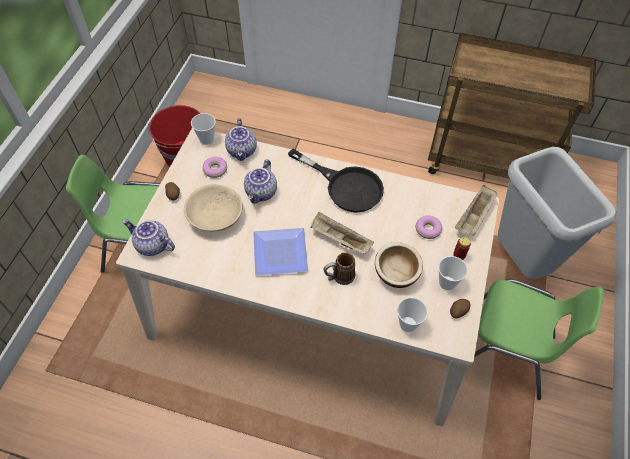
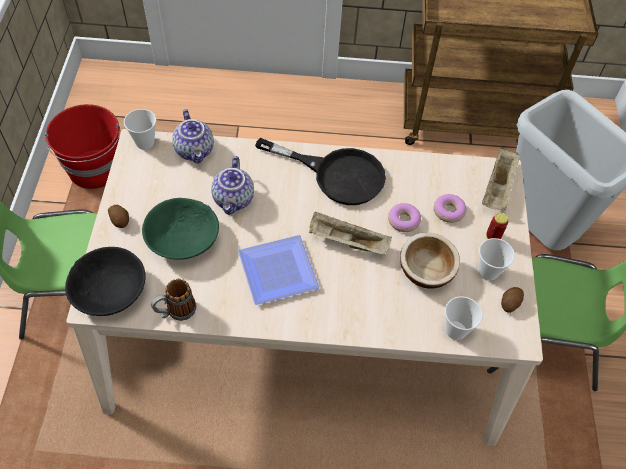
camera: 15 degrees left, 0 degrees up
(152, 246) = (109, 291): teapot -> black bowl
(215, 169) = (166, 180): donut -> donut (403, 220)
(215, 216) = (182, 239): beige bowl -> green bowl
(339, 277) = (358, 288): mug -> mug (175, 311)

